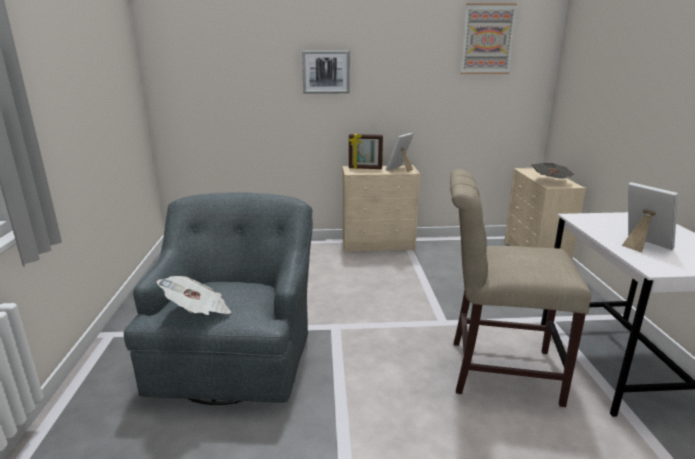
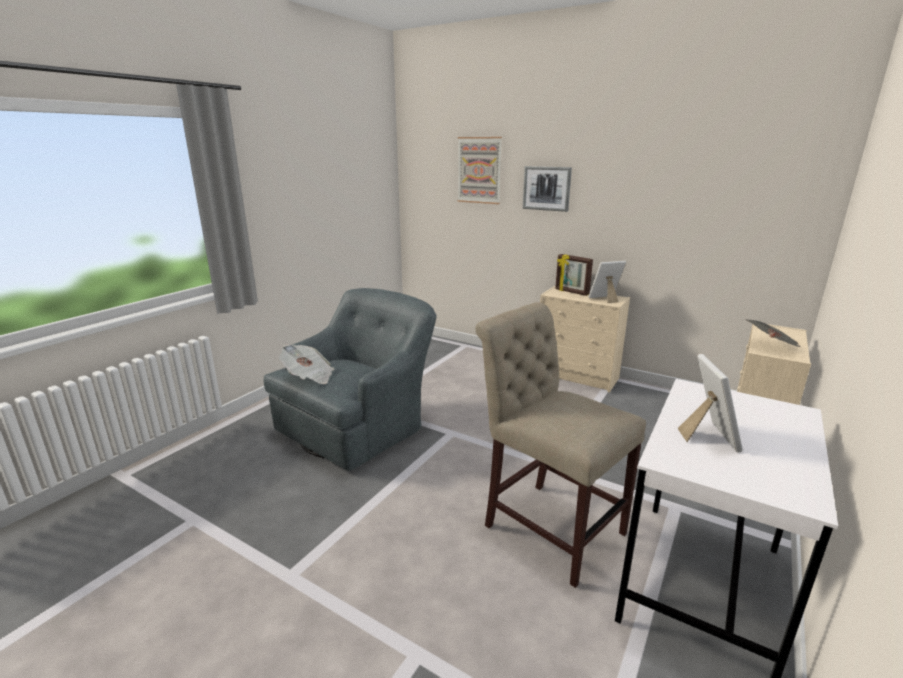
camera: 35 degrees right, 0 degrees up
(487, 39) = (740, 158): picture -> picture (479, 170)

